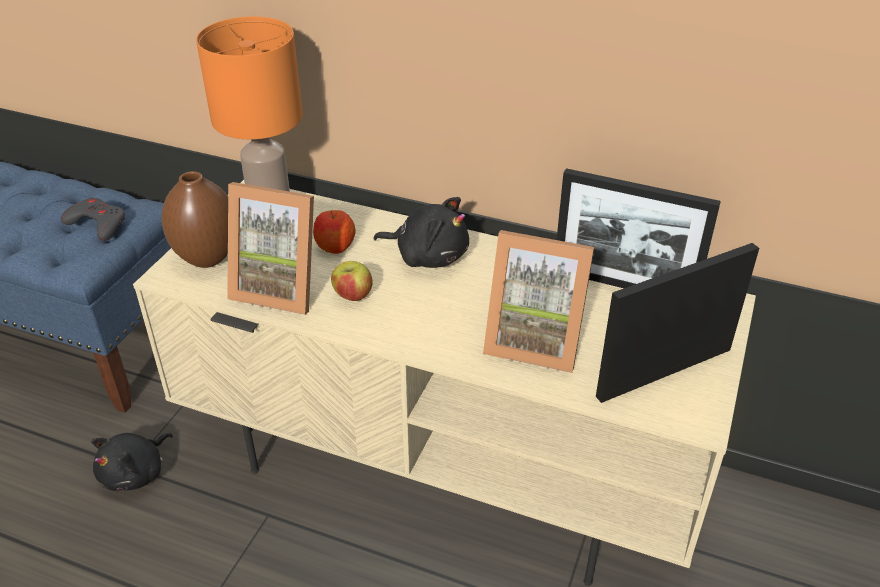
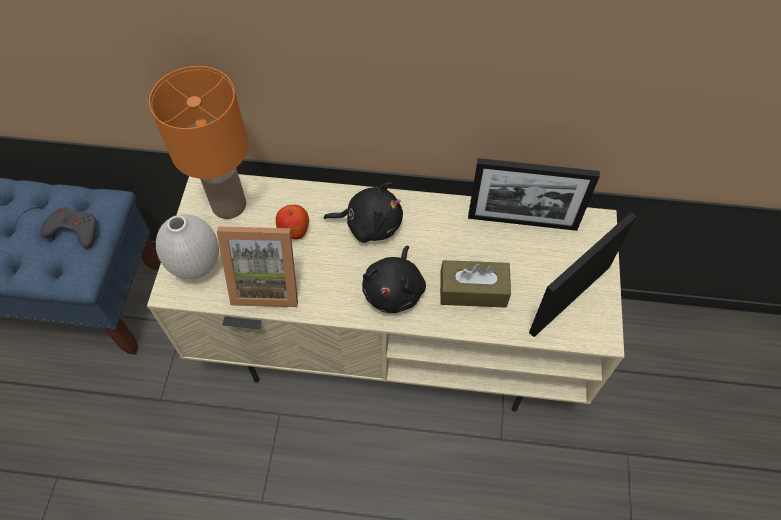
camera: 15 degrees left, 20 degrees up
(136, 473) = (167, 404): black plush toy -> black plush toy (394, 290)
(207, 259) = (197, 266): brown vase -> white vase
(353, 296) = (326, 278): apple -> none
(534, 340) = (473, 290): picture frame -> brown tissue box

